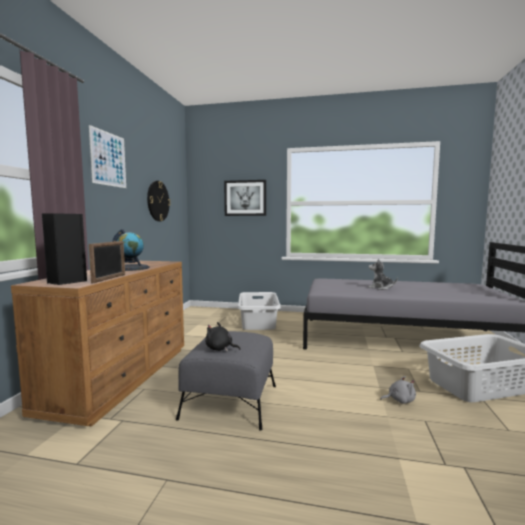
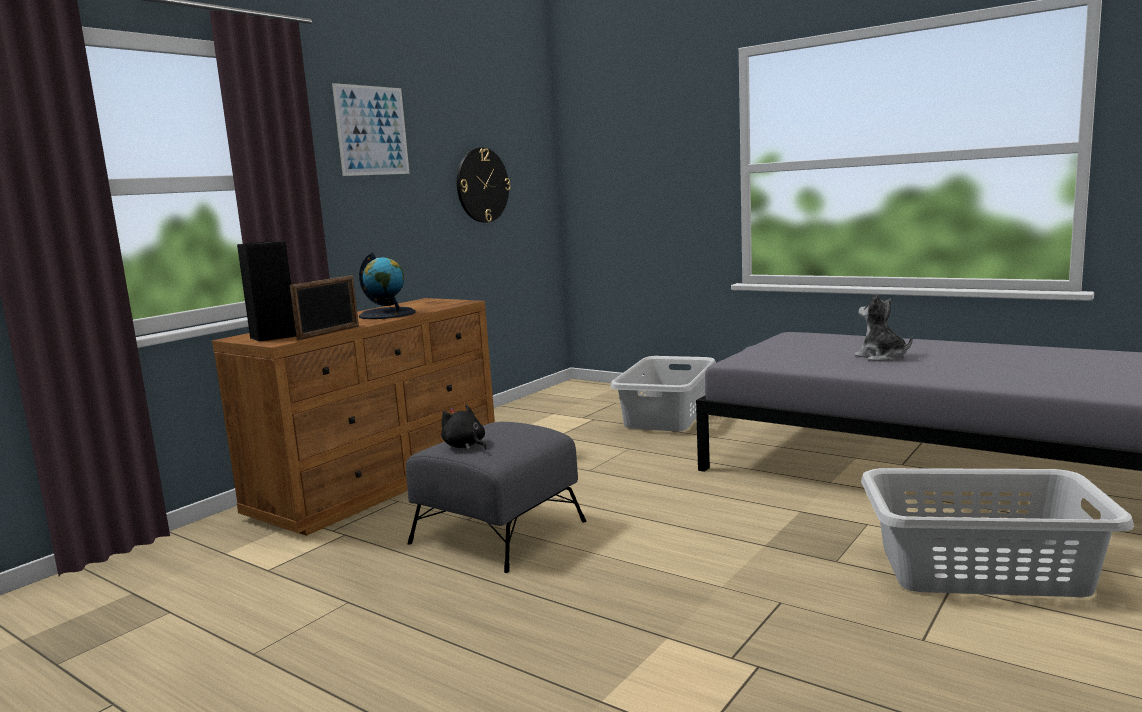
camera: 25 degrees right, 5 degrees up
(245, 198) = (661, 162): picture -> none
(399, 400) = (775, 569): grey plush toy -> none

